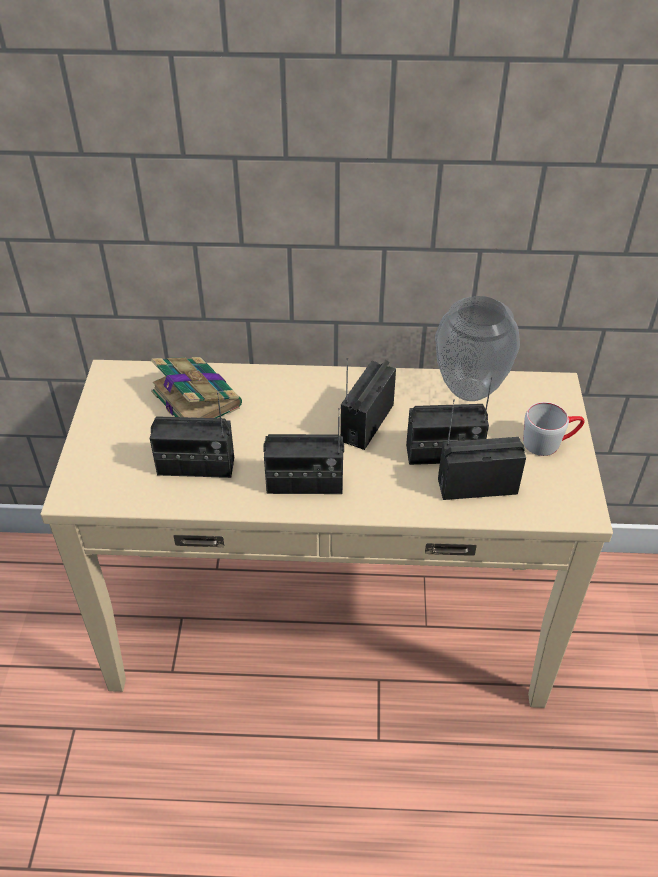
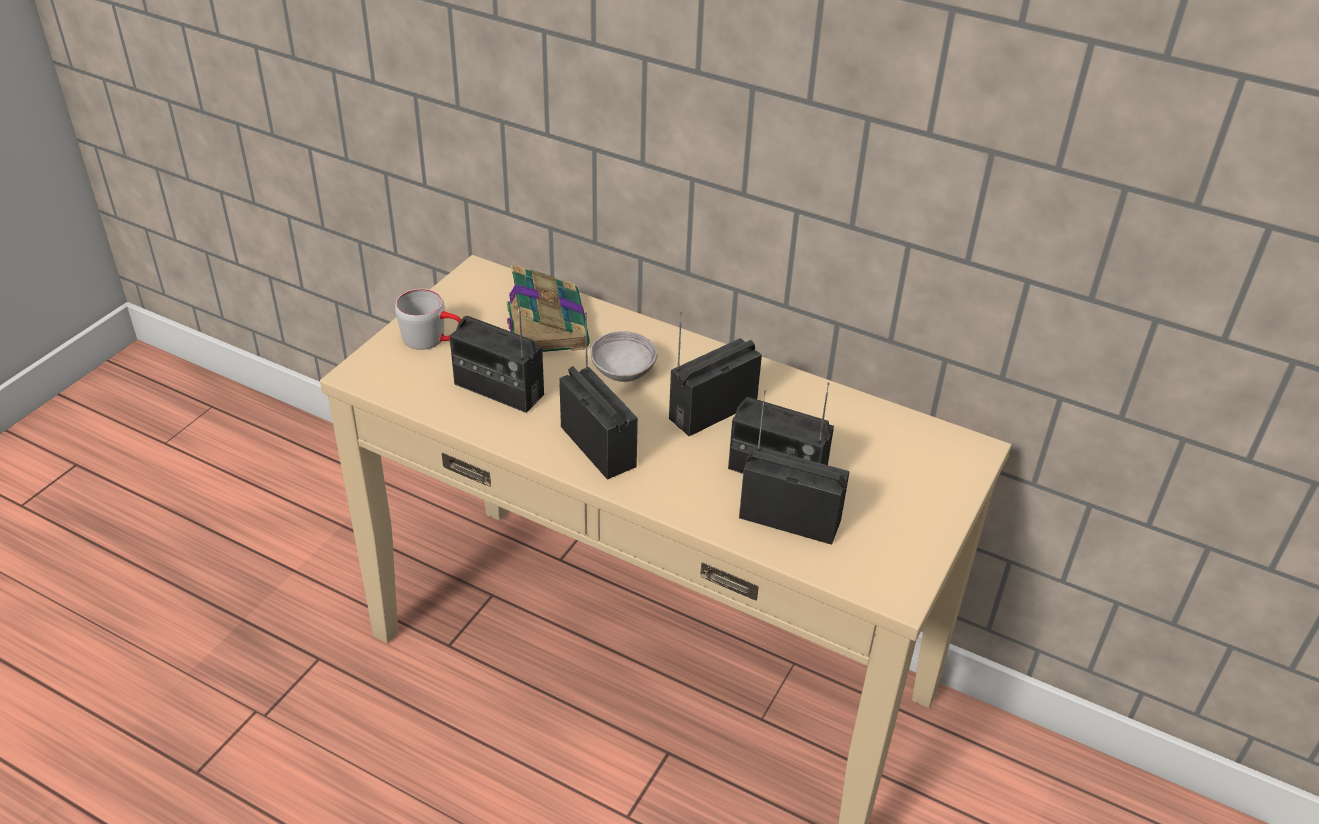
camera: 25 degrees right, 5 degrees down
(281, 416) = (623, 371): none -> grey bowl
(304, 483) = (598, 446): radio -> radio turned 150 degrees counterclockwise
(469, 391) = (857, 418): vase -> none
(549, 441) = (915, 505): grey mug -> grey mug (433, 339)

